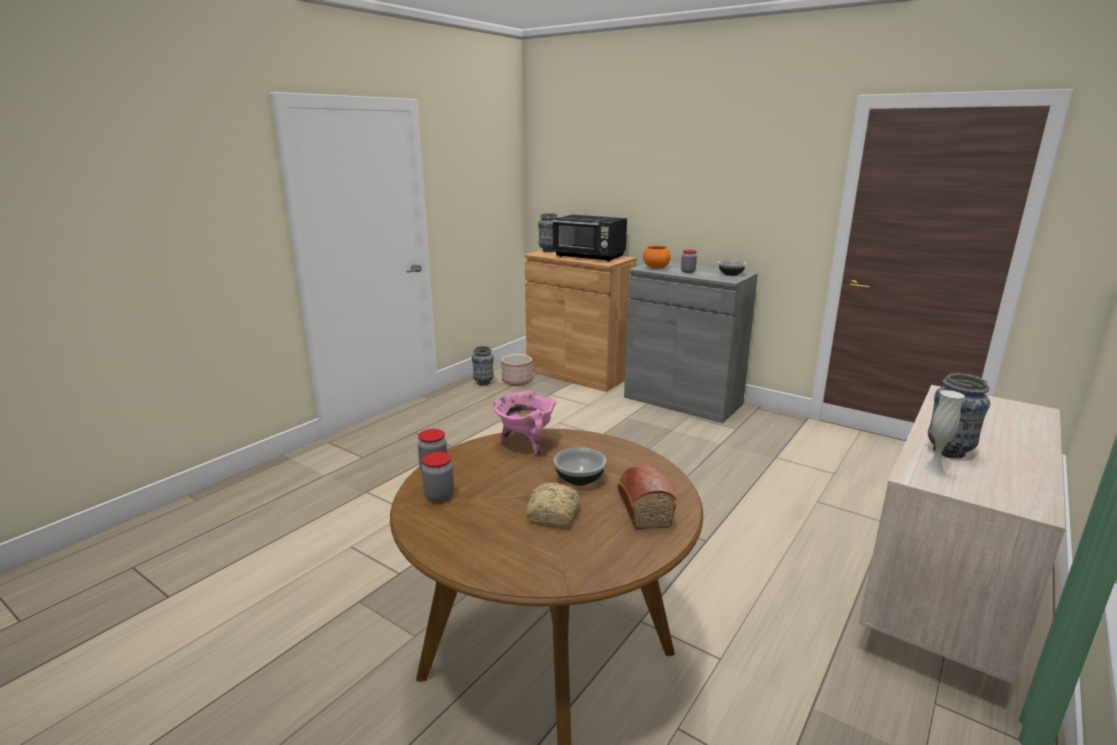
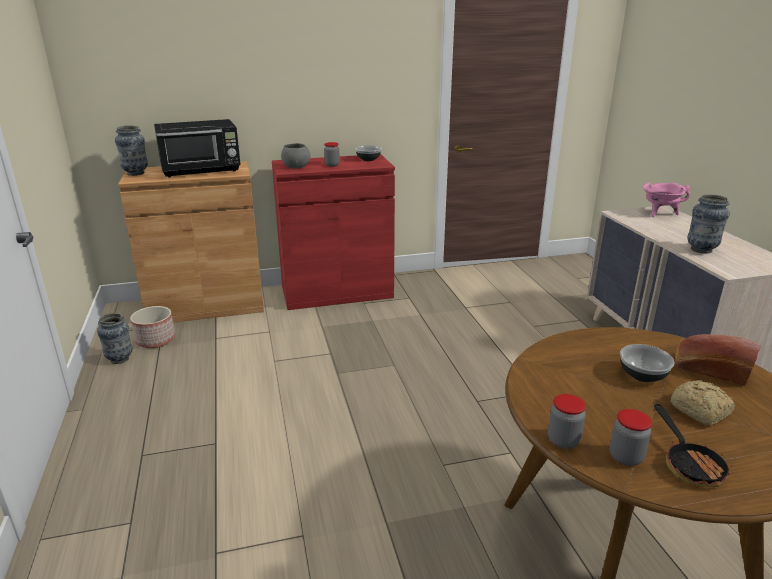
camera: 50 degrees left, 5 degrees up
(460, 522) = (689, 463): none -> frying pan
(525, 443) = (548, 372): pink cooking pot -> pink cooking pot (659, 214)
(656, 267) = (296, 167): orange bowl -> grey bowl
(682, 401) = (337, 292): grey cabinet -> red cabinet
(934, 471) = (724, 264): white vase -> none

